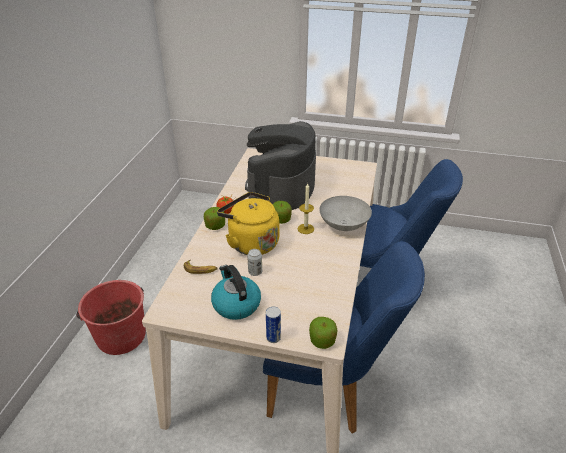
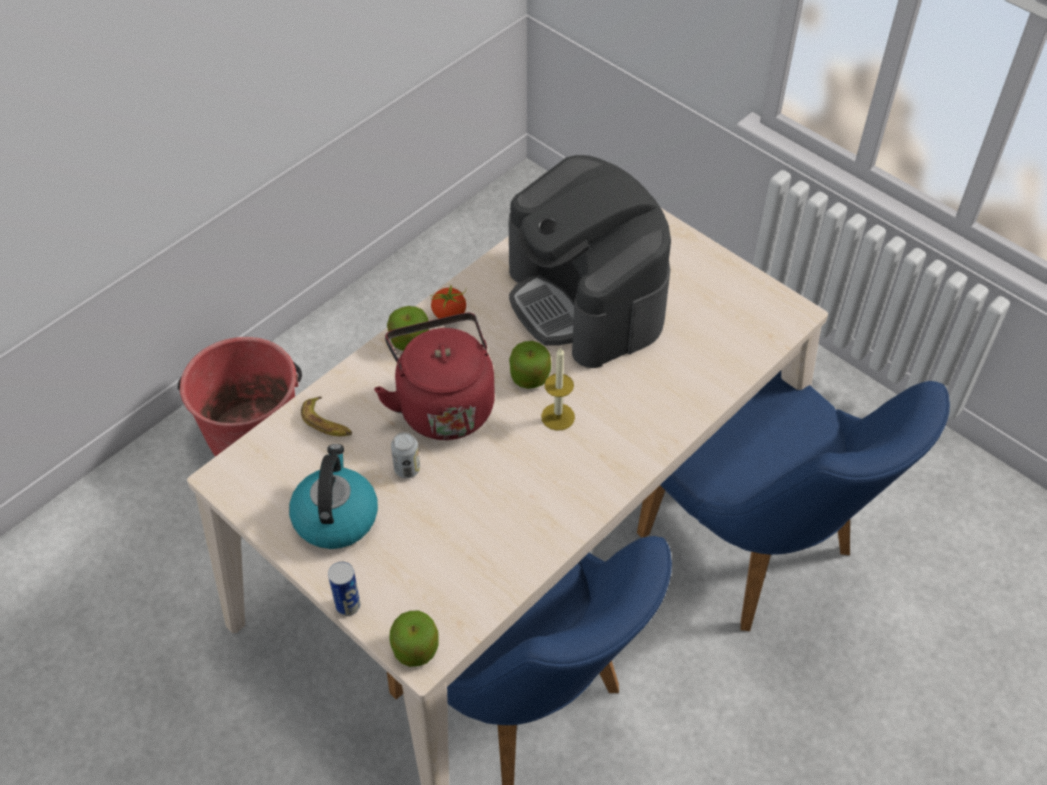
camera: 30 degrees right, 15 degrees up
(251, 242) = (443, 404): yellow kettle -> red kettle
(281, 187) = (586, 299): coffee machine -> coffee machine turned 75 degrees counterclockwise
(343, 225) = (630, 440): grey bowl -> none

